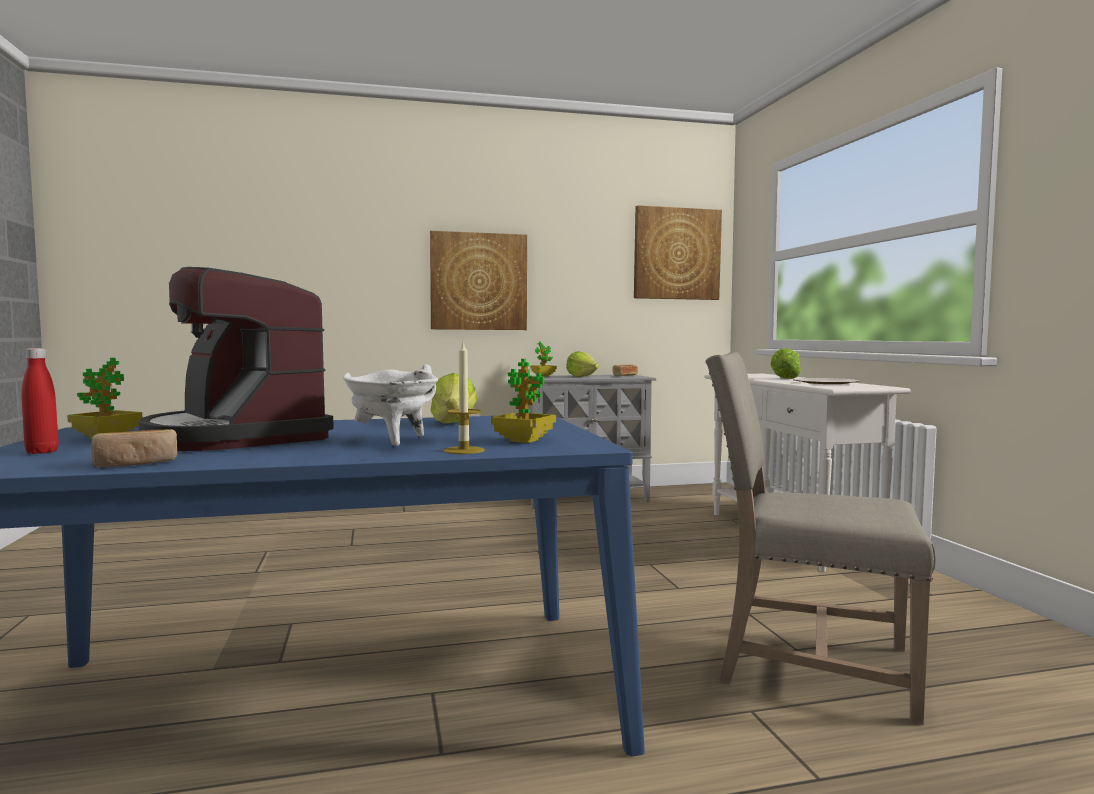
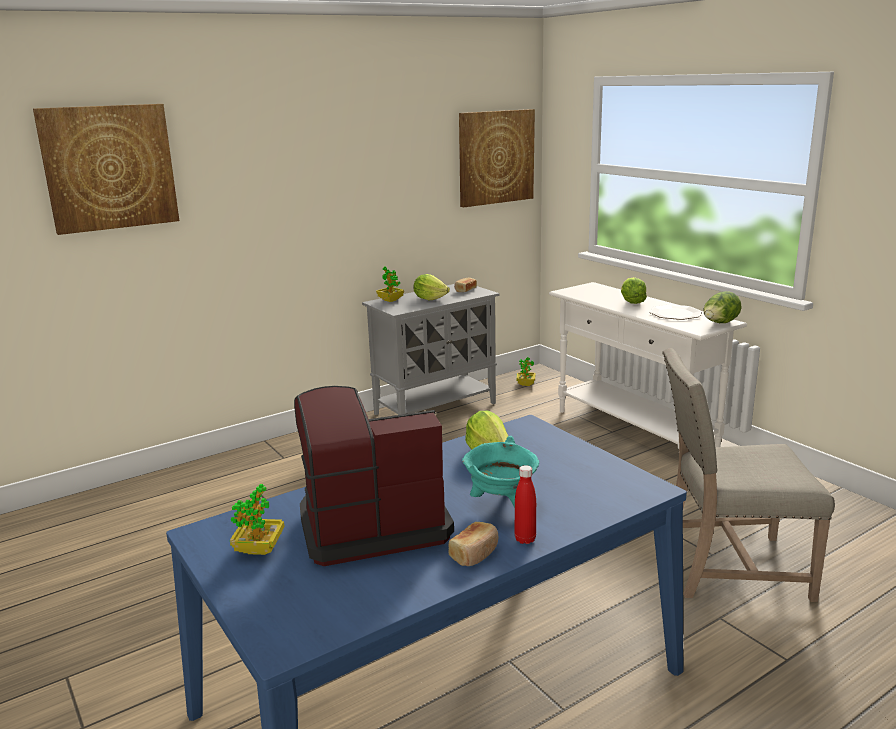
camera: 20 degrees left, 15 degrees up
(42, 452) = (269, 593): red bottle -> red bottle (525, 539)
(136, 463) = (390, 596): bread -> bread (475, 553)
(236, 437) = (371, 525): coffee machine -> coffee machine turned 135 degrees clockwise
(392, 440) = (502, 505): white cooking pot -> turquoise cooking pot
(464, 450) = (580, 515): candle -> none
(478, 281) = (318, 211): picture -> picture (109, 167)
(523, 440) = (593, 485): potted plant -> potted plant (525, 384)
(871, 387) = (719, 324): none -> lettuce

